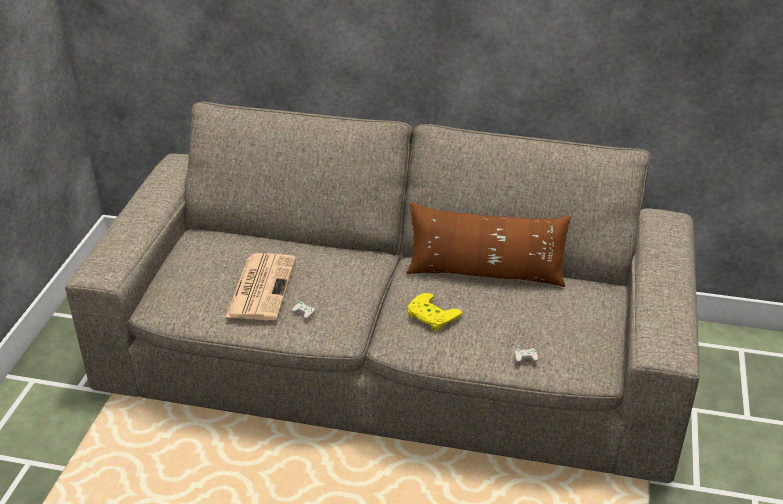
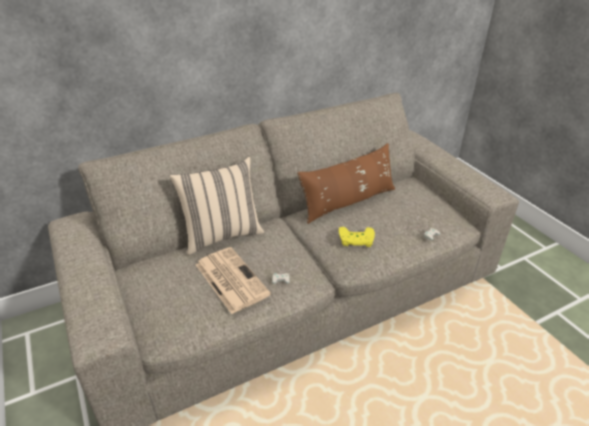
camera: 40 degrees left, 0 degrees up
(307, 242) = (222, 235): none -> beige pillow

